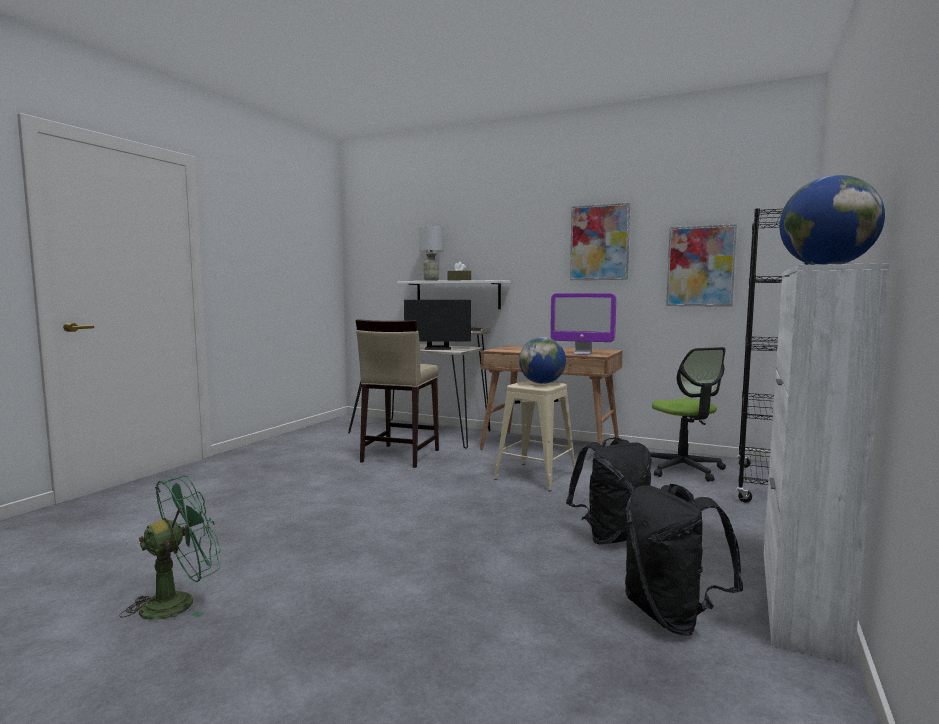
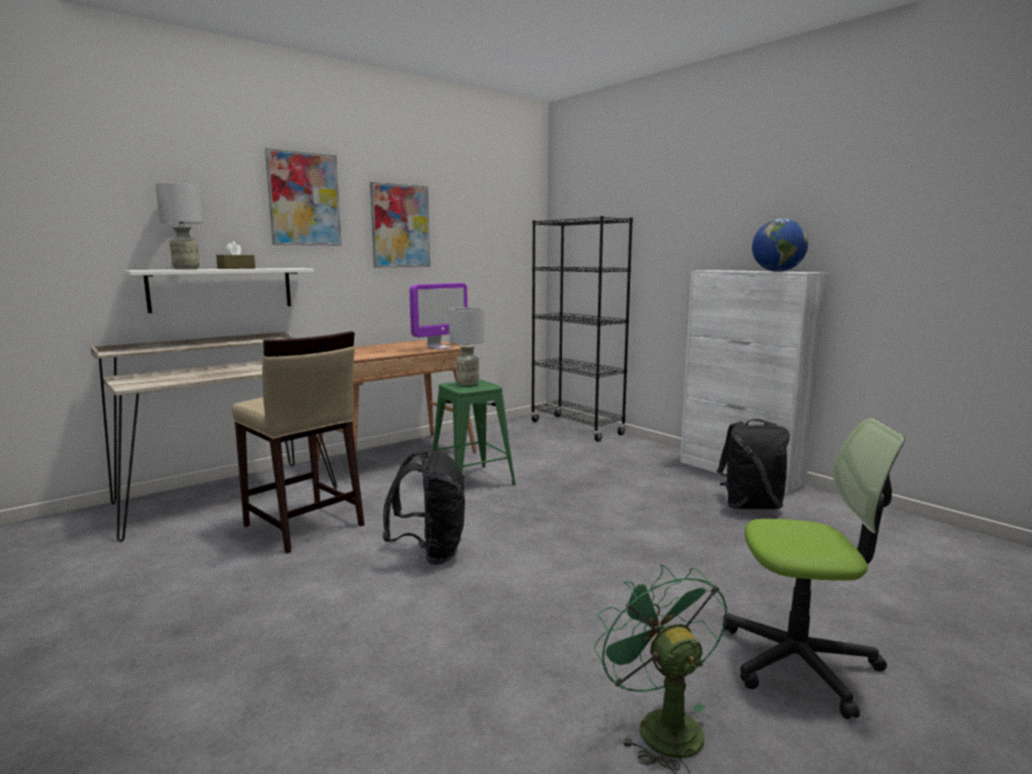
camera: 65 degrees left, 5 degrees up
(438, 348) = (251, 370): monitor -> none
(536, 476) = (471, 481): beige stool -> green stool
(542, 383) = (467, 383): globe -> grey table lamp
(612, 537) = (628, 489): black backpack -> black backpack (430, 553)
(683, 469) = (518, 435): office chair -> office chair (799, 661)
(700, 266) = (483, 254): picture -> picture (304, 199)

